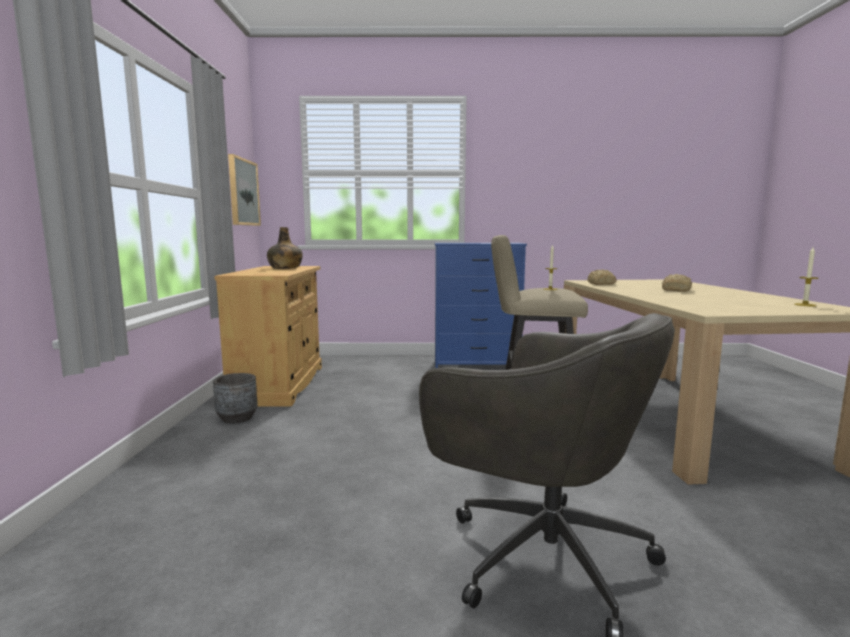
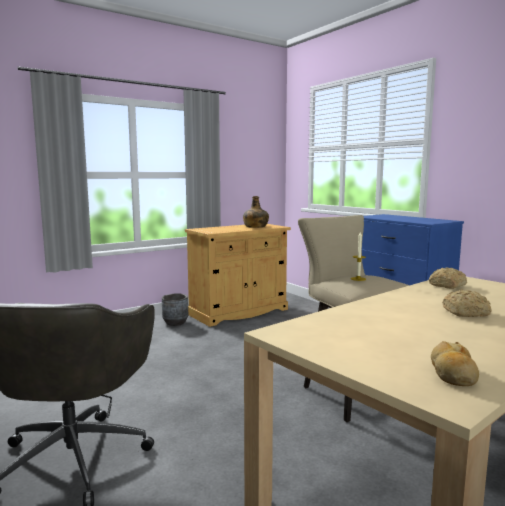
camera: 55 degrees right, 0 degrees up
(243, 192) = (261, 168): picture -> none
(805, 305) = (453, 373): candle -> bread

